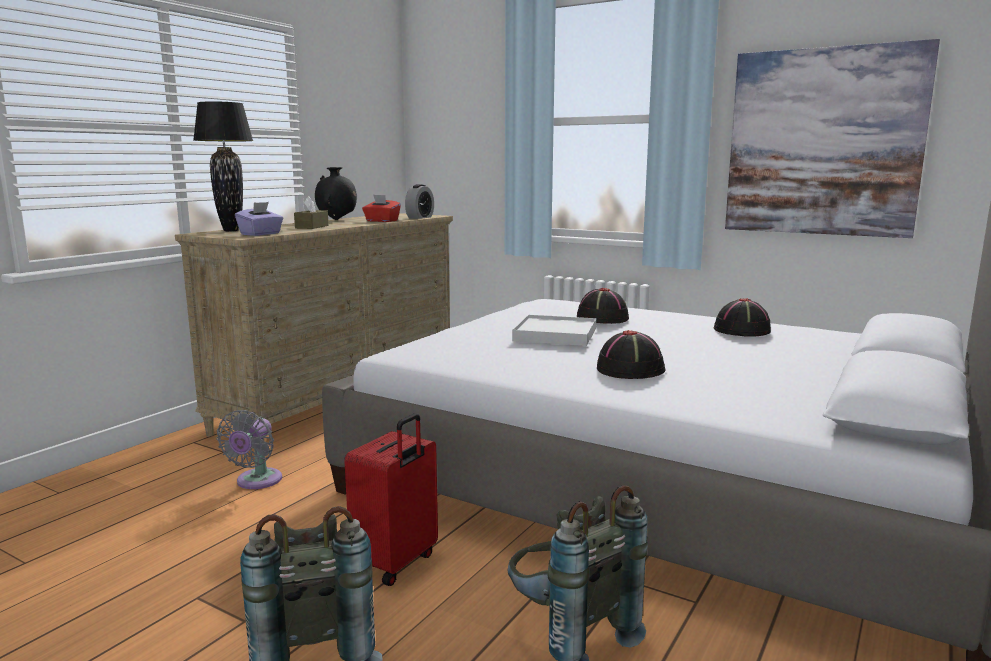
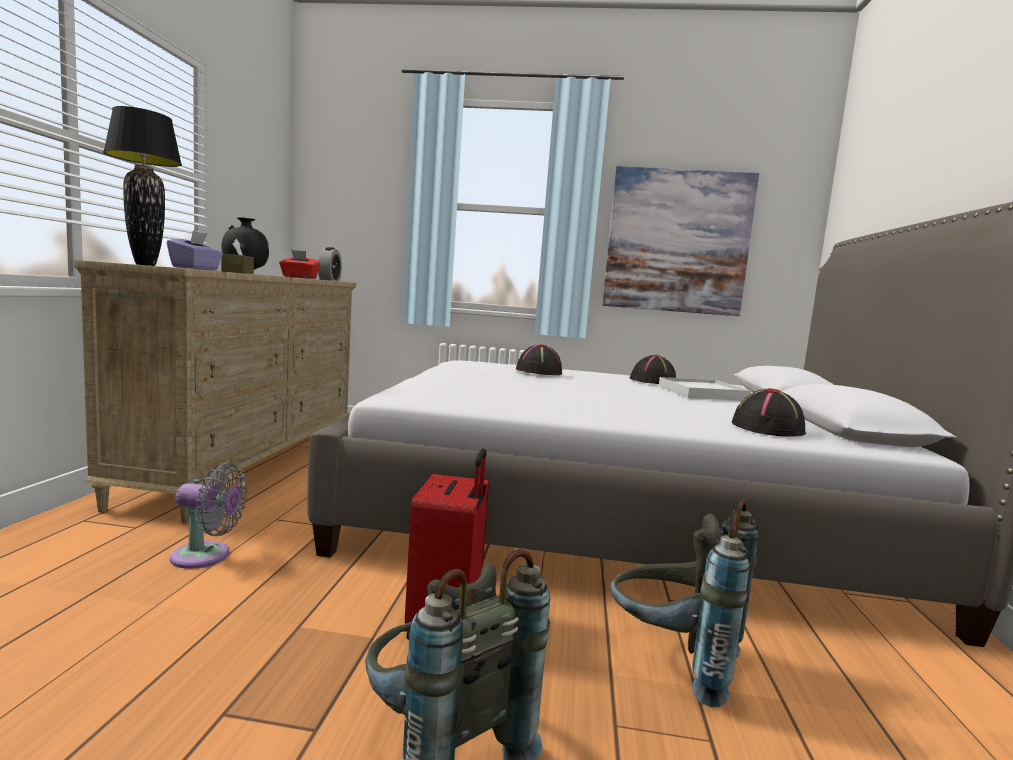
camera: 25 degrees left, 5 degrees down
(256, 482) = (206, 556): grey fan -> grey fan turned 75 degrees counterclockwise
(555, 334) = (520, 382): white tray -> white tray (701, 393)
(630, 369) = (628, 406): black hat -> black hat (768, 428)

